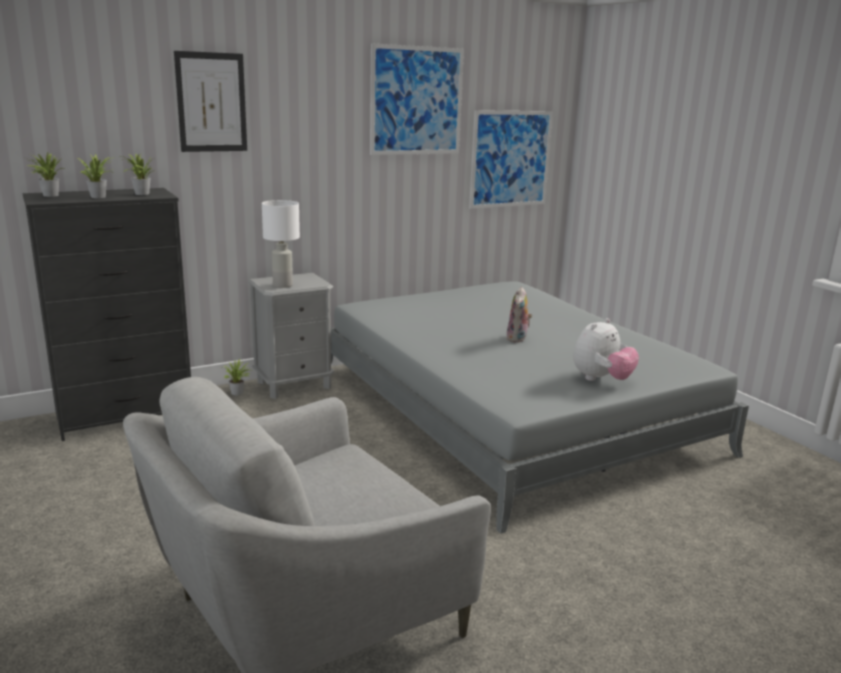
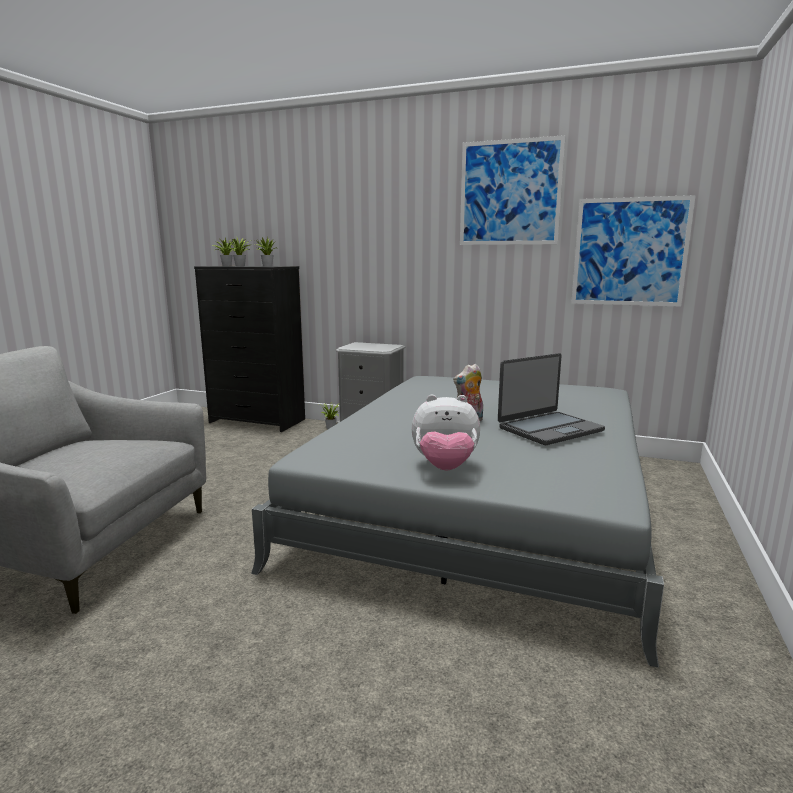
camera: 50 degrees right, 5 degrees down
(211, 102) = (333, 203): picture -> none
(282, 285) = (357, 347): white table lamp -> none
(571, 329) = (549, 429): none -> laptop

